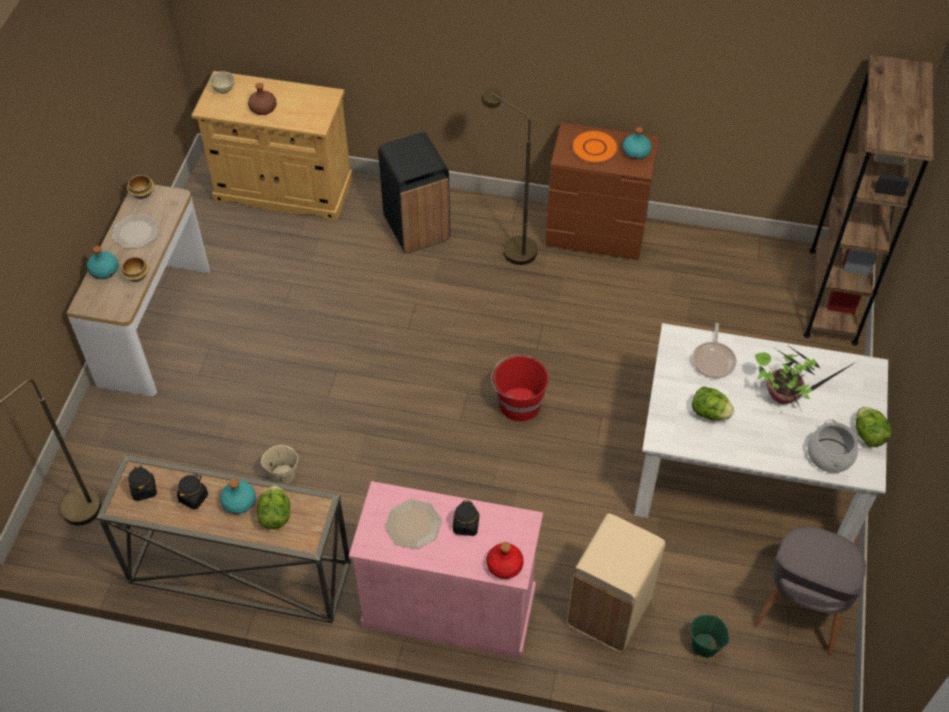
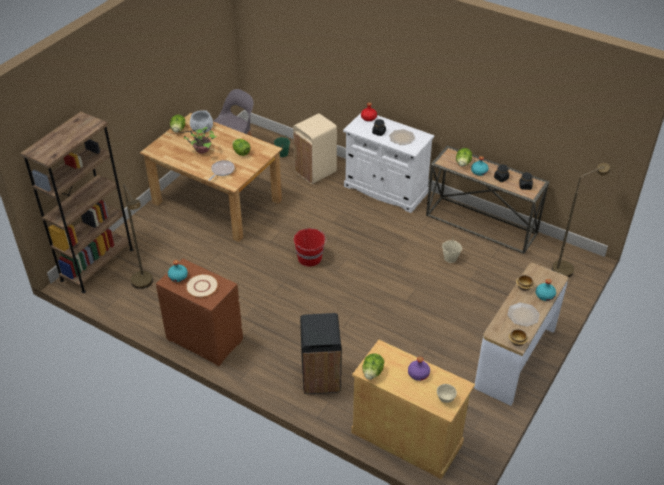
camera: 160 degrees left, 10 degrees down
(263, 108) = (418, 373): brown bottle -> purple bottle
(319, 96) = (372, 372): none -> lettuce
(449, 607) = (385, 189): pink cabinet -> white cabinet
(511, 248) = (264, 345): brown floor lamp -> brown floor lamp (144, 284)
(594, 147) = (202, 286): orange plate -> beige plate
(747, 473) = (216, 201): white dining table -> brown dining table

